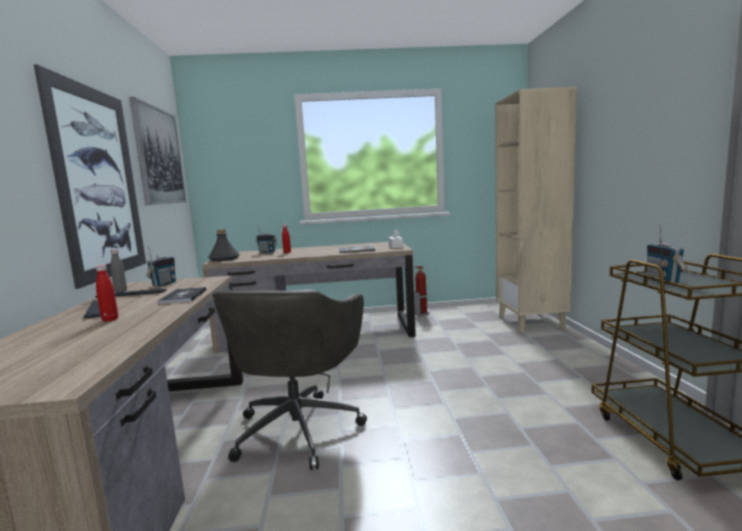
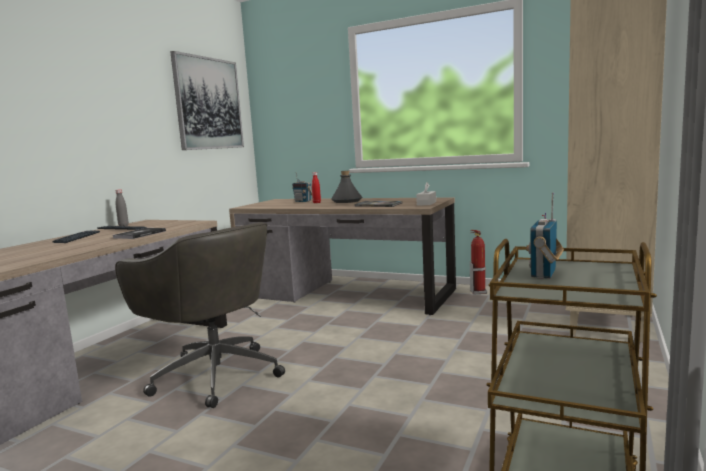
camera: 30 degrees right, 0 degrees up
(99, 183) = (120, 132): picture -> none
(110, 319) = (62, 245): red bottle -> none
(164, 284) = (158, 223): radio -> none
(224, 259) = (255, 205): grey bottle -> grey bottle (346, 201)
(299, 427) = (214, 374): grey office chair -> grey office chair turned 90 degrees counterclockwise

